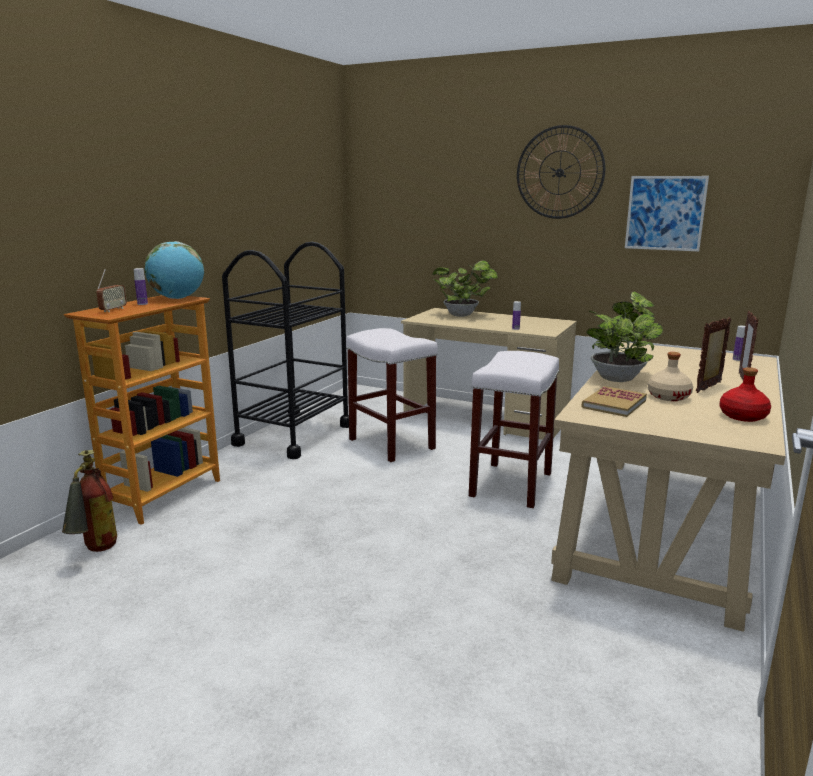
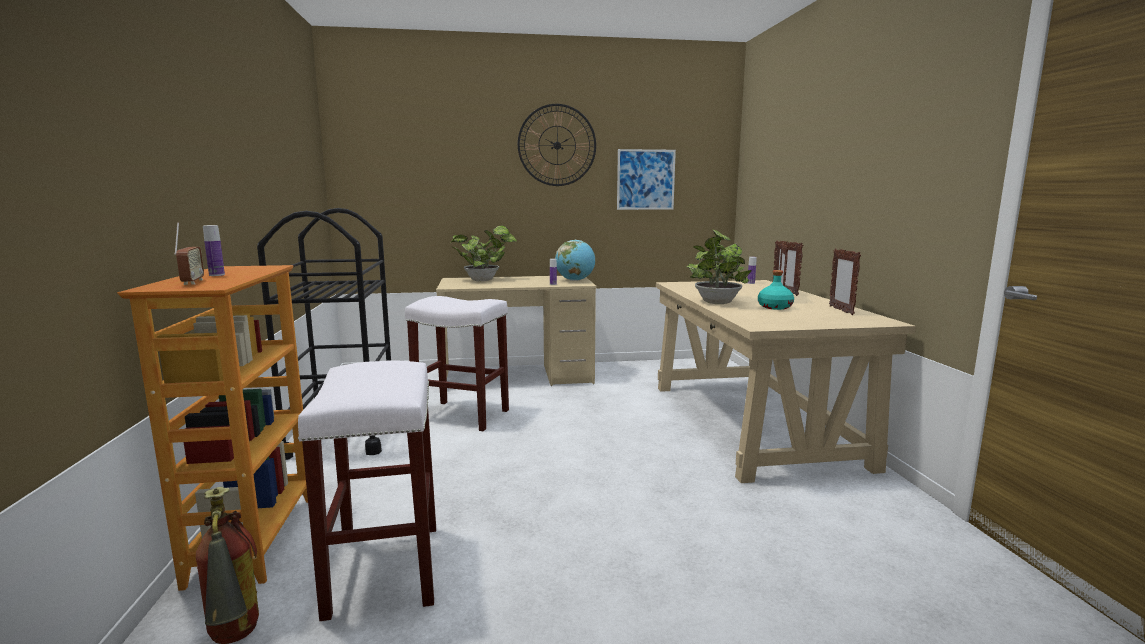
camera: 35 degrees left, 5 degrees down
(177, 298) = (250, 268): globe -> globe (575, 280)
(511, 484) = (610, 421): white stool -> white stool (384, 568)
(614, 404) = (758, 316): book -> none
(668, 396) = (774, 307): beige bottle -> turquoise bottle
(743, 416) = (841, 310): red bottle -> picture frame

